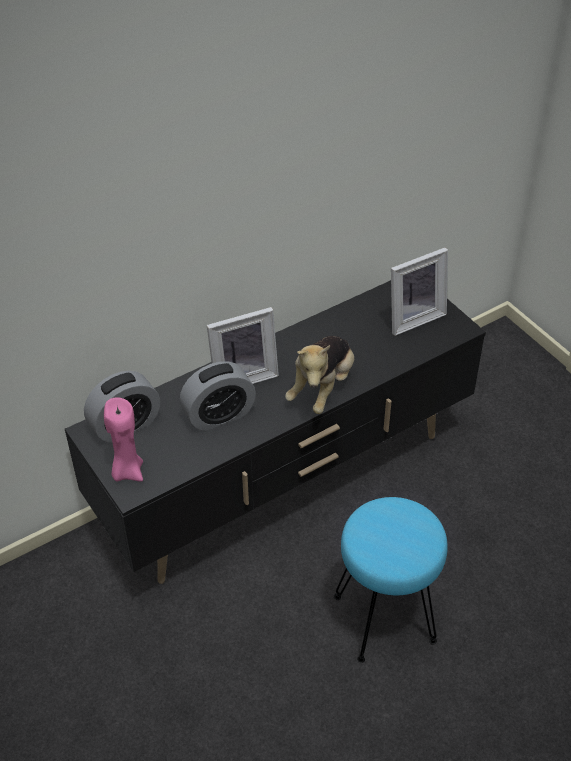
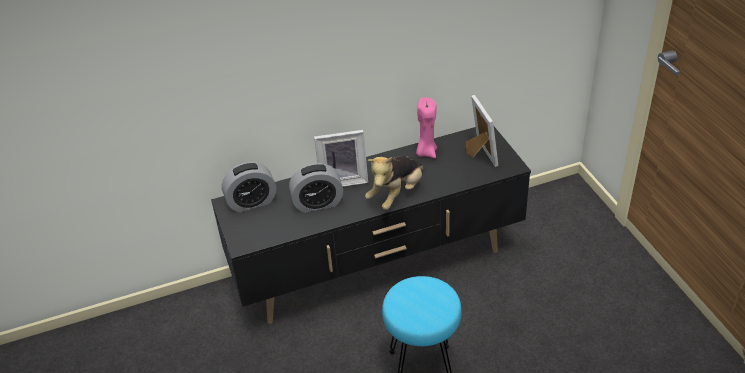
camera: 15 degrees right, 5 degrees down
(127, 471) = (243, 231): pink candle -> pink candle (426, 152)
(412, 317) = (479, 154): picture frame -> picture frame turned 90 degrees counterclockwise

